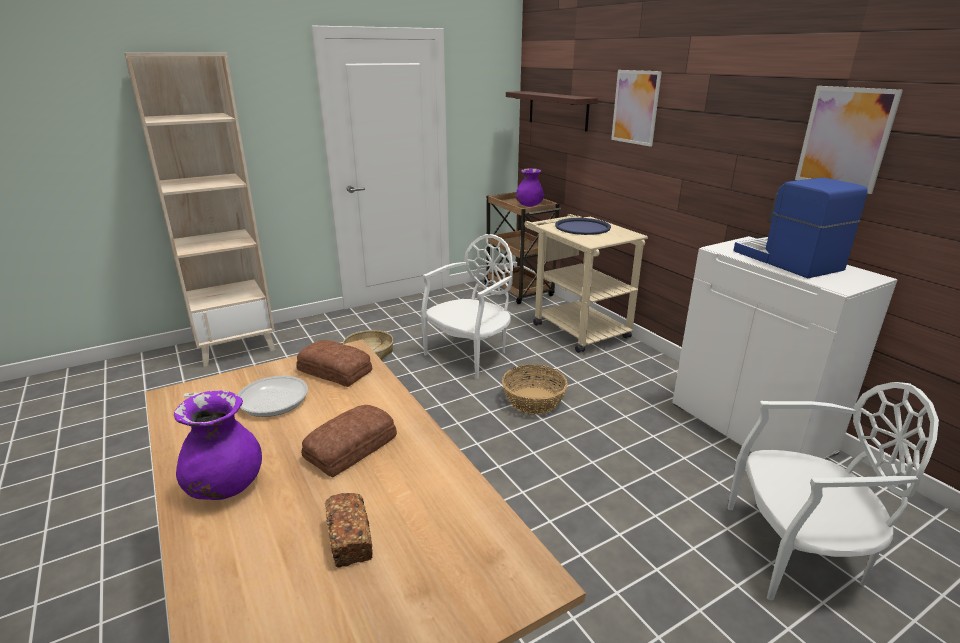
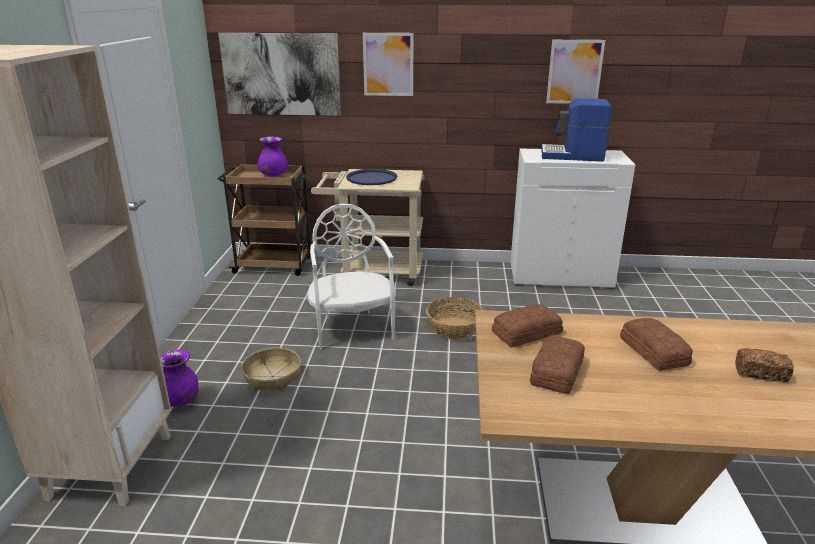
camera: 55 degrees left, 0 degrees up
(226, 487) = (681, 409): purple vase -> purple vase (181, 401)
(265, 401) = (555, 372): frying pan -> bread
(558, 110) = (281, 74): shelf -> picture
(798, 552) = (669, 316): white chair -> none

